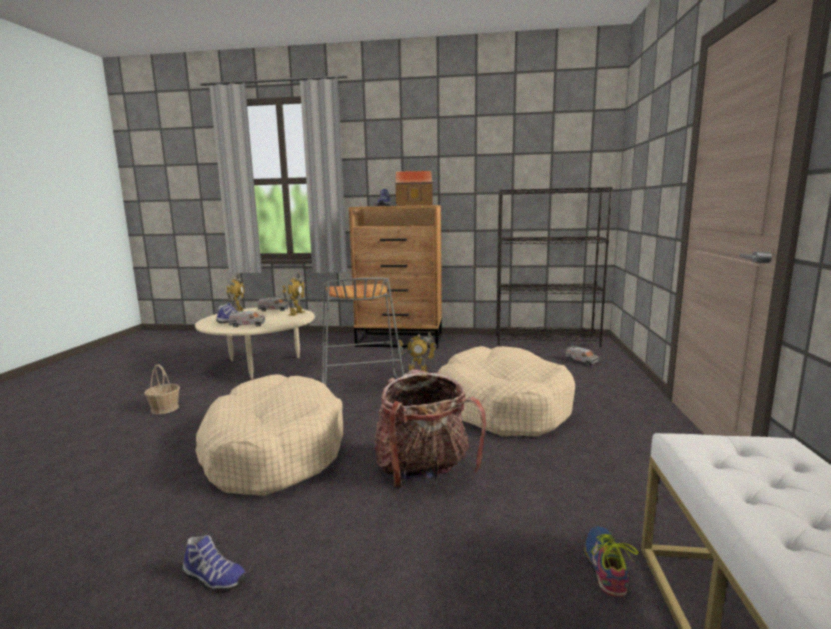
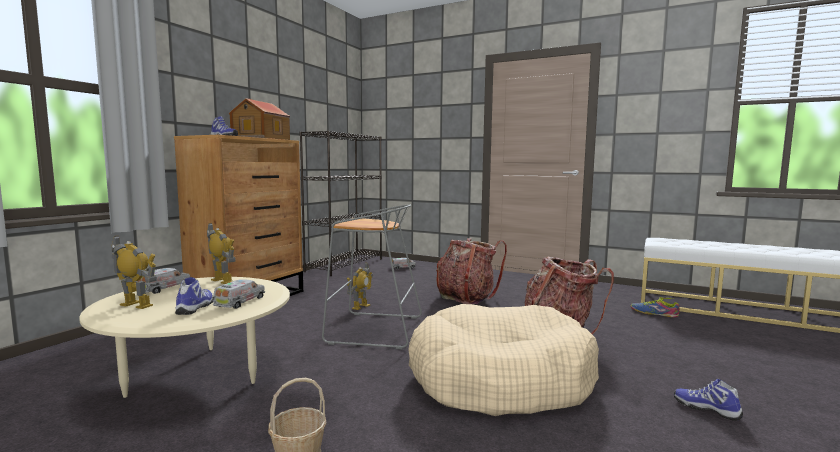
camera: 70 degrees left, 5 degrees down
(213, 579) = (706, 409): shoe -> shoe turned 90 degrees counterclockwise
(502, 407) = (466, 297): beige dog bed -> backpack

